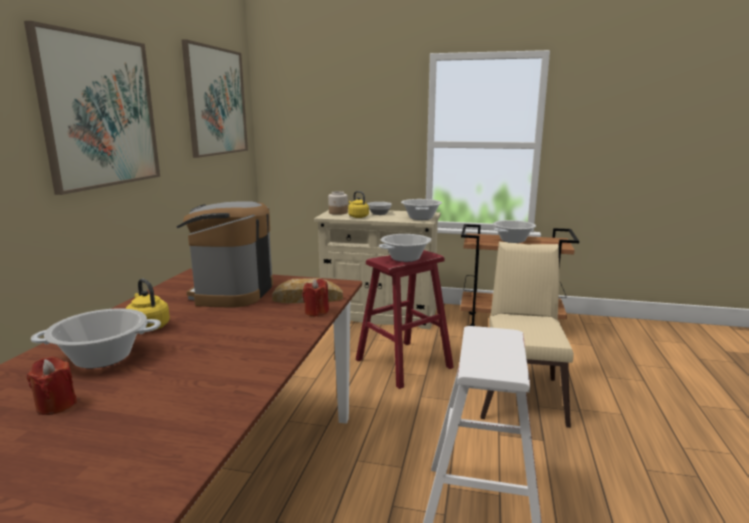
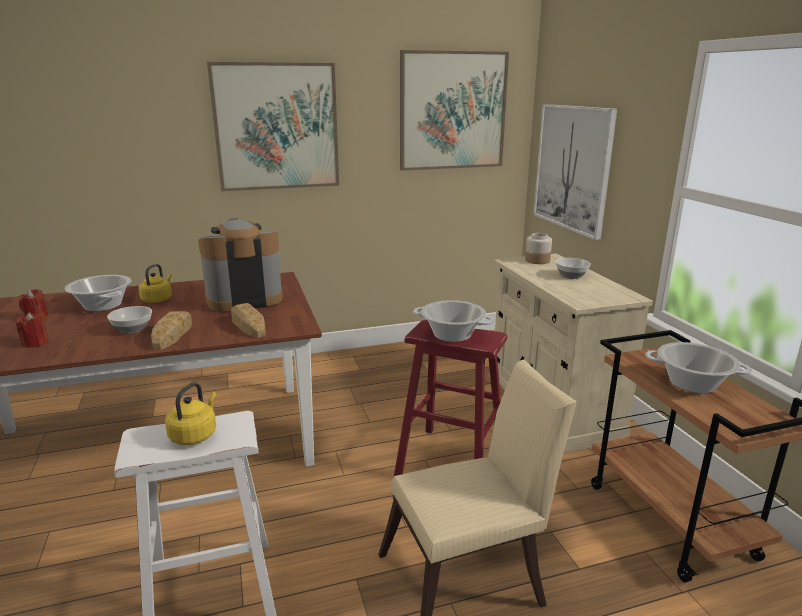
camera: 60 degrees right, 5 degrees up
(229, 345) = (133, 329): none -> bowl
(280, 328) = (172, 335): none -> bread
(316, 312) = (217, 336): red candle -> red candle (35, 343)
(318, 144) = (572, 168): none -> picture
(357, 216) = (534, 271): yellow kettle -> yellow kettle (195, 435)
(420, 218) = (591, 297): cooking pot -> none

